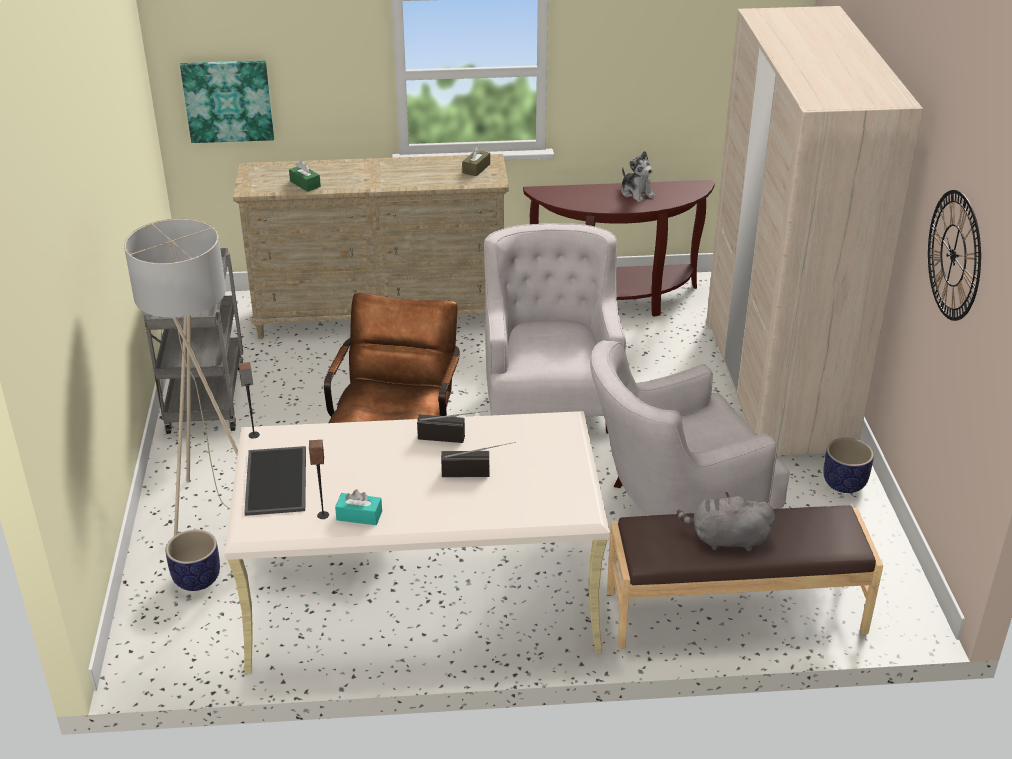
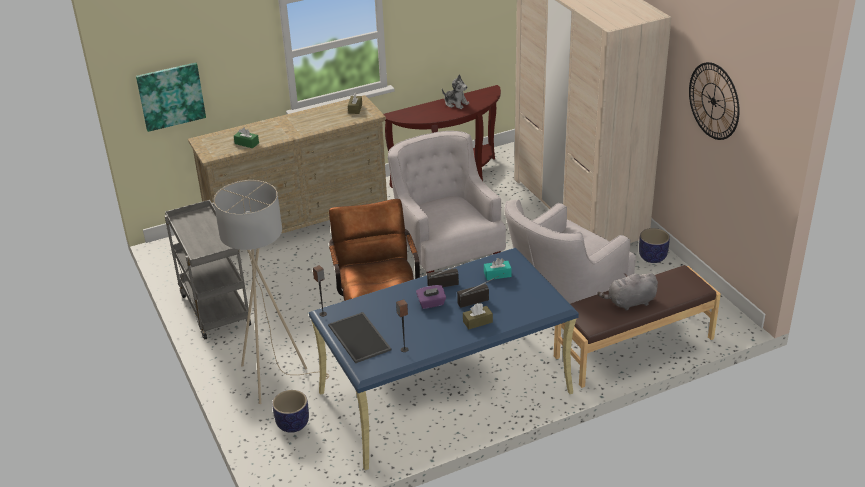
camera: 20 degrees left, 0 degrees up
(359, 516) = (427, 343): turquoise tissue box -> turquoise tissue box (497, 274)
(406, 460) = (431, 303): none -> purple tissue box
(420, 597) = (444, 393): beige desk -> blue desk
(451, 504) = (477, 322): none -> brown tissue box

